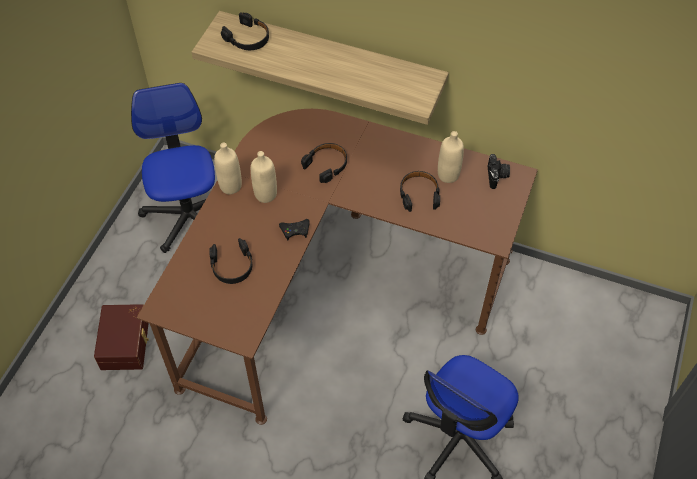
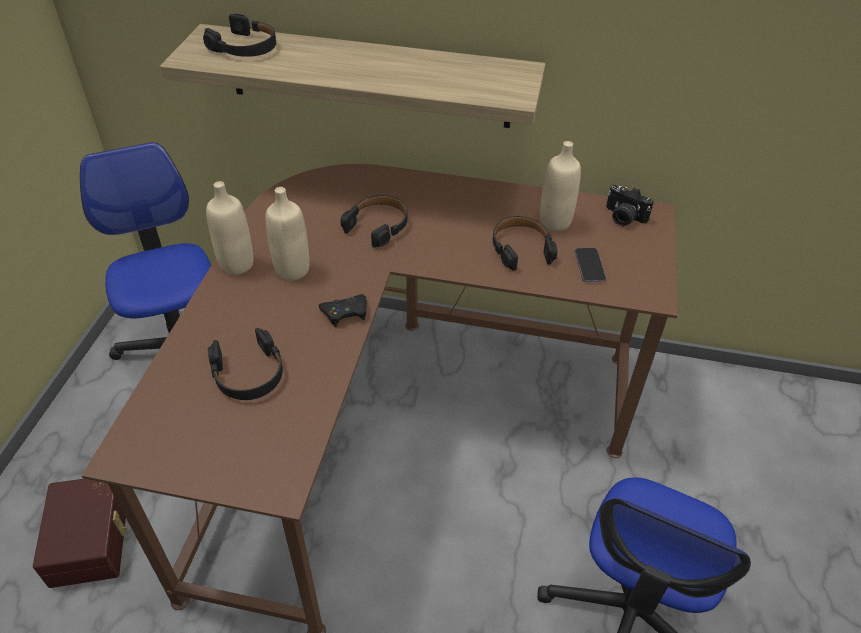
camera: 10 degrees left, 10 degrees down
(461, 213) = (589, 266): none -> phone
(497, 176) = (623, 217): camera -> camera turned 135 degrees clockwise

